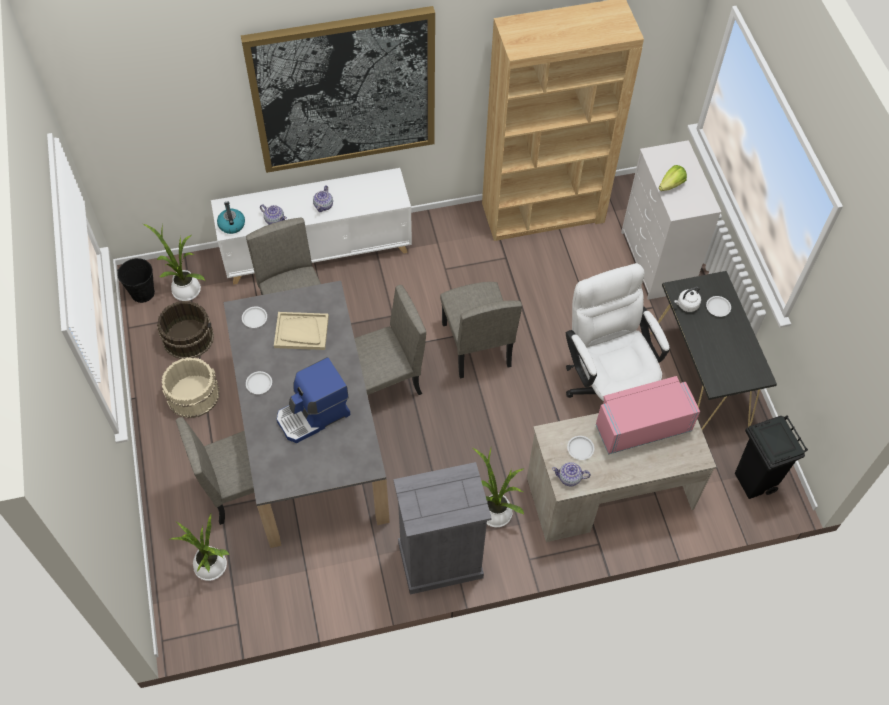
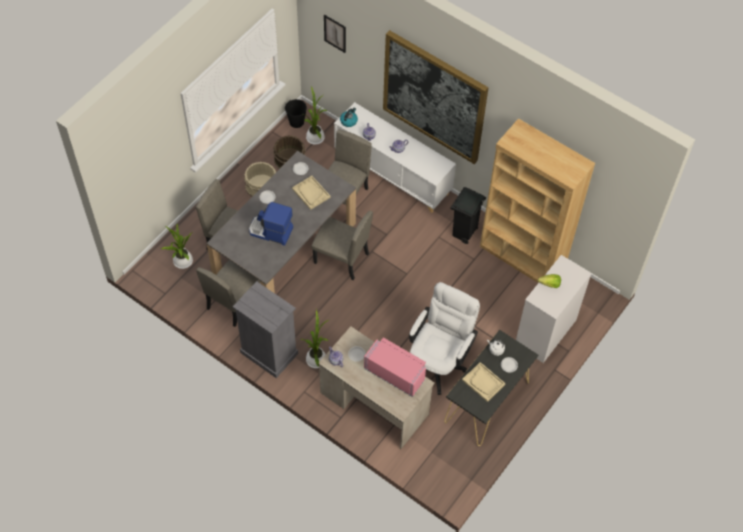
camera: 50 degrees right, 0 degrees up
(143, 114) = (335, 33): none -> picture
(476, 345) = (405, 283): beige chair -> beige chair (234, 301)
(721, 347) = (483, 382): none -> beige tray
(754, 482) = (444, 469): black trash can -> black trash can (464, 233)

